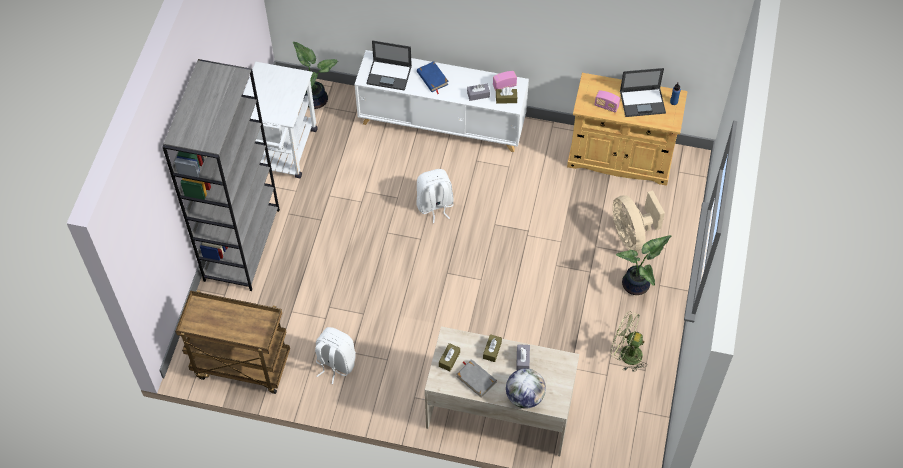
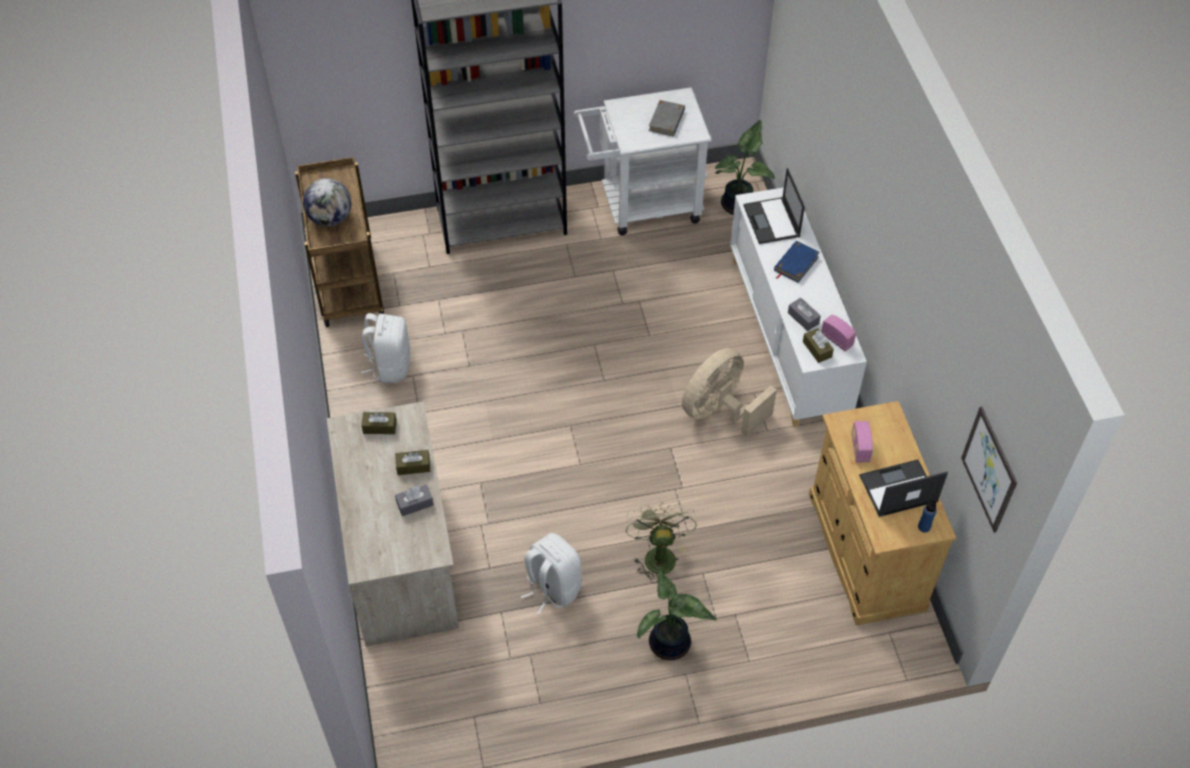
camera: 65 degrees right, 5 degrees down
(435, 205) = (660, 375): white backpack -> white backpack (552, 587)
(476, 379) = (364, 464): grey book -> grey book (667, 120)
(524, 396) = (361, 525): globe -> globe (330, 218)
(625, 354) = (553, 670): green fan -> green fan (658, 554)
(631, 234) = (747, 610): beige fan -> beige fan (720, 411)
(643, 102) = (897, 489): laptop -> laptop turned 105 degrees clockwise
(699, 39) = (989, 469): none -> picture

